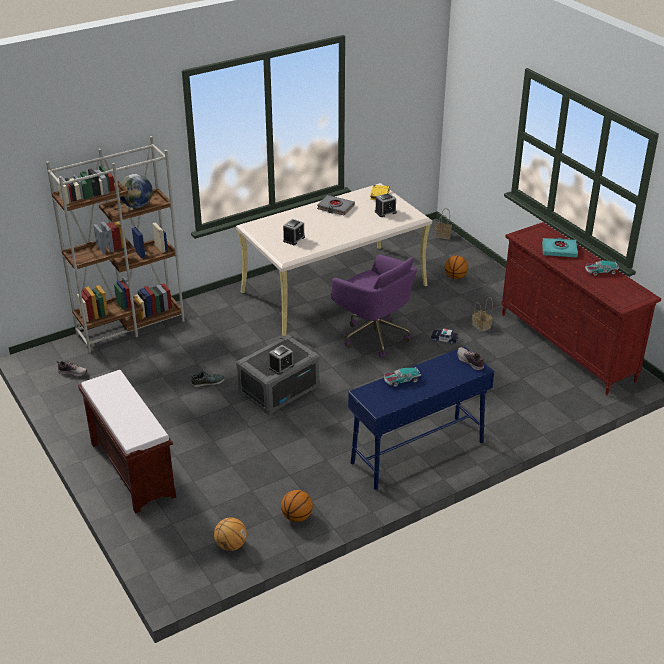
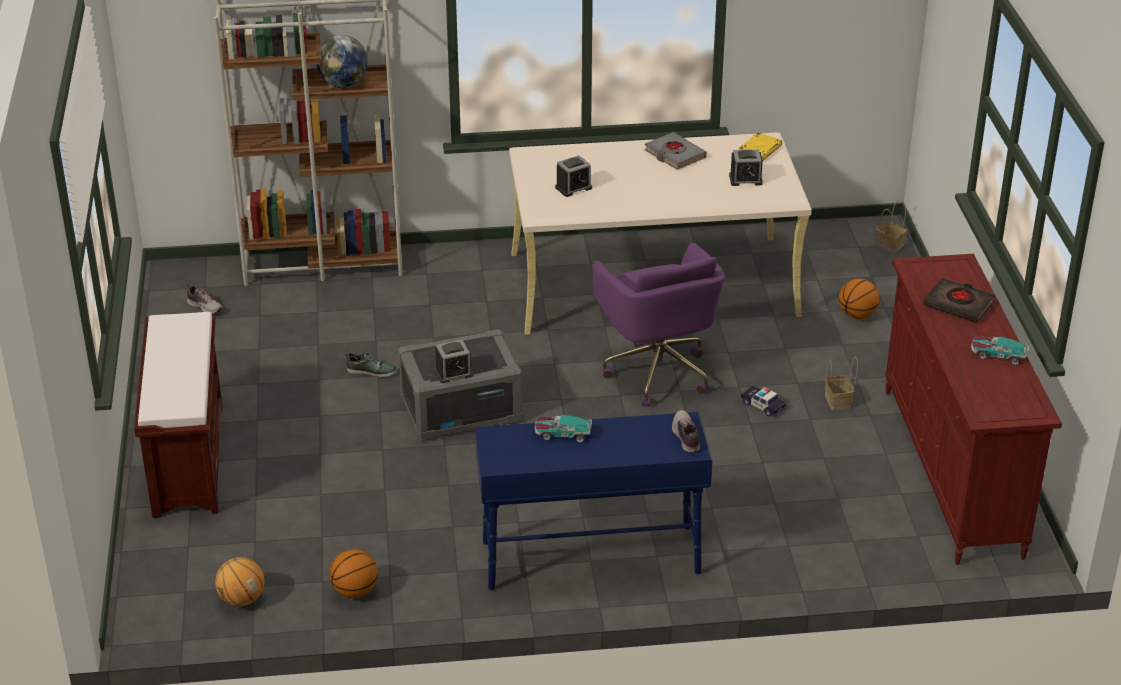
camera: 25 degrees right, 0 degrees up
(559, 250) = (958, 304): turquoise book -> black book

